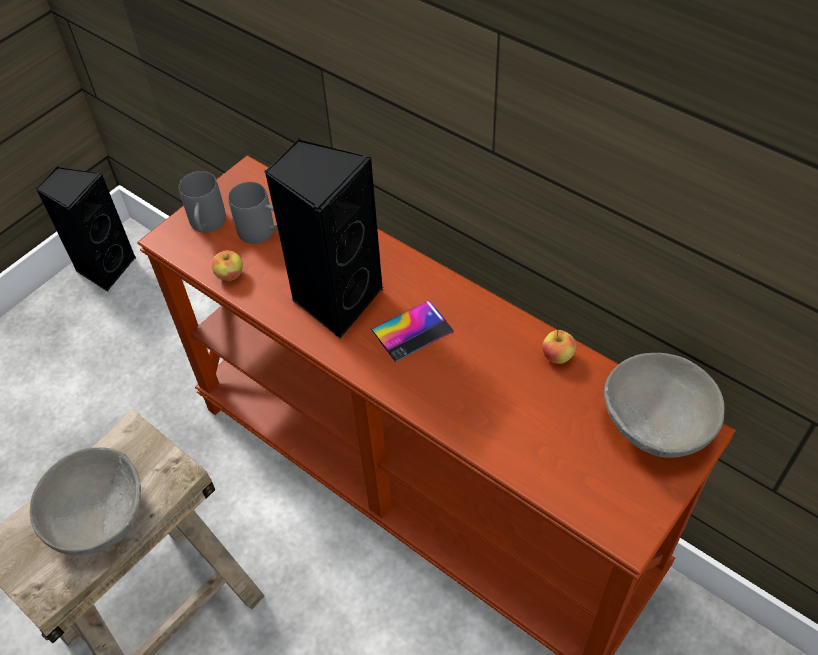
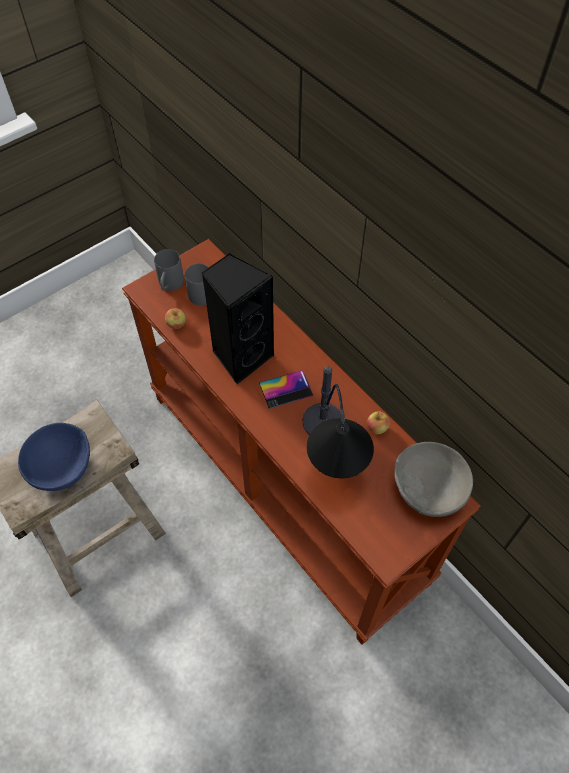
camera: 10 degrees right, 5 degrees up
(100, 517) = (62, 467): grey bowl -> blue bowl
(105, 267) = (109, 283): black speaker -> none
(505, 413) = (330, 459): none -> table lamp

